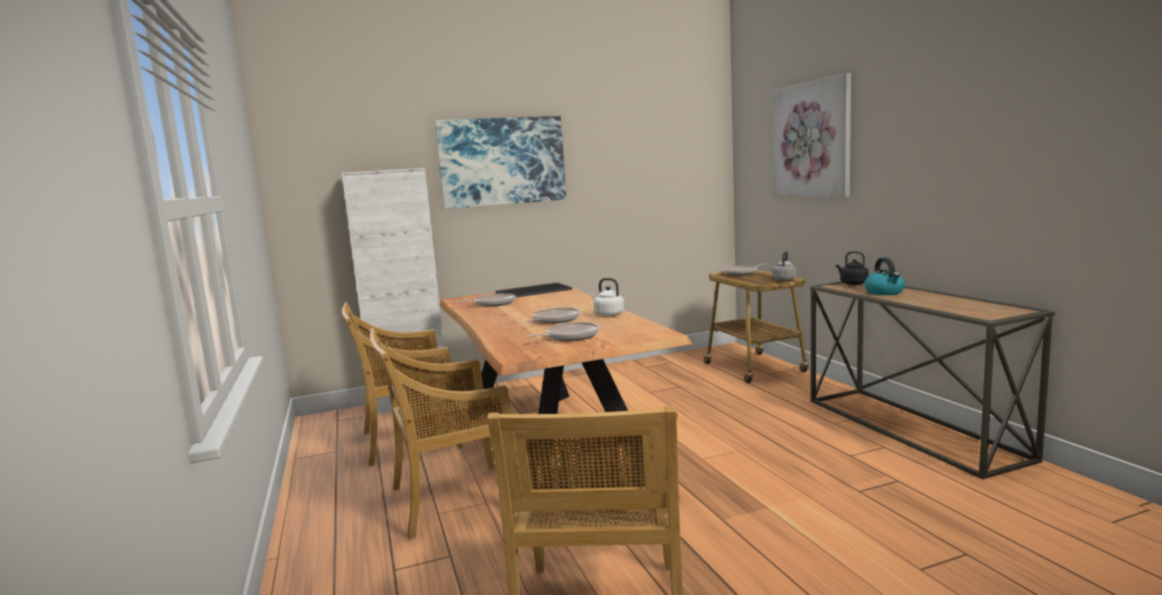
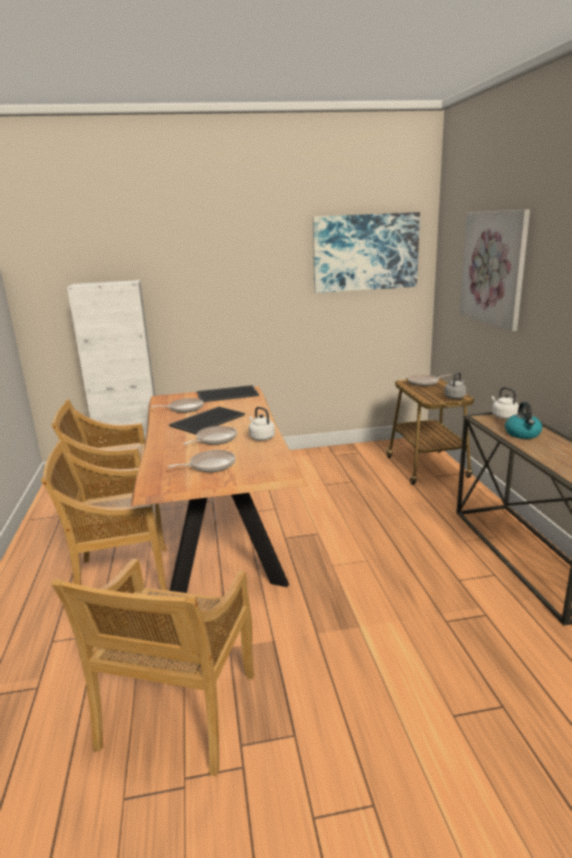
camera: 10 degrees right, 10 degrees up
(502, 161) = (213, 273): picture -> picture (365, 252)
(530, 308) = (207, 420): none -> tray
(852, 283) = (503, 416): black kettle -> white kettle

